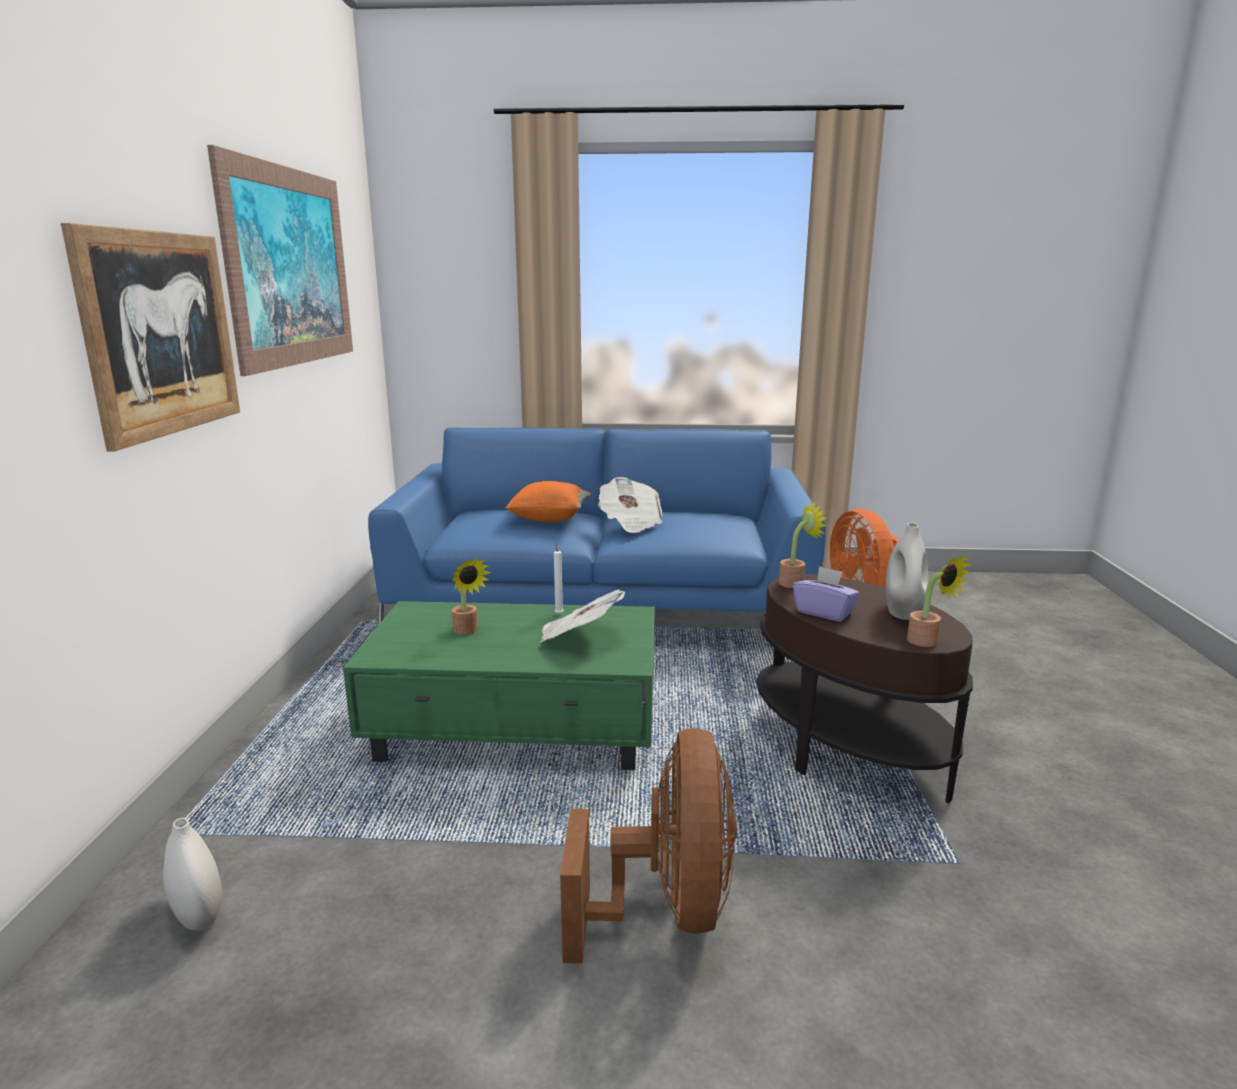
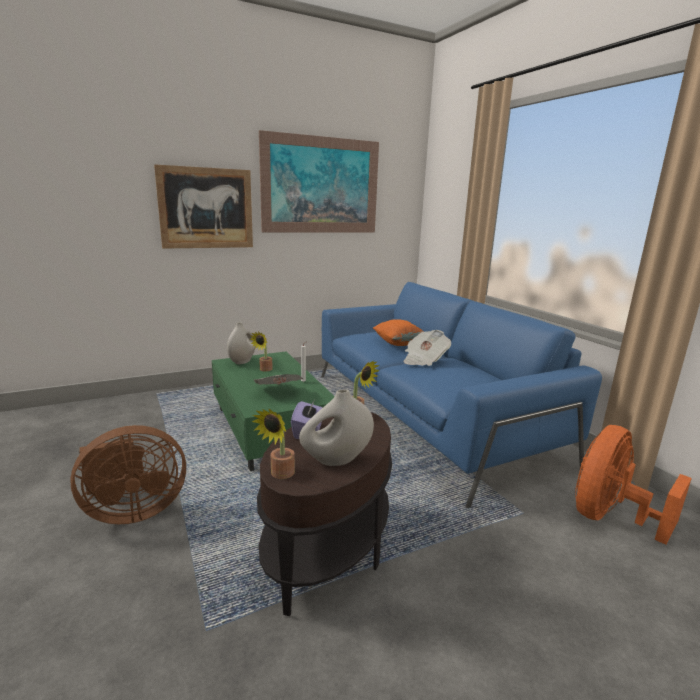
camera: 60 degrees right, 0 degrees up
(198, 914) = (114, 413): white vase -> white vase (242, 361)

